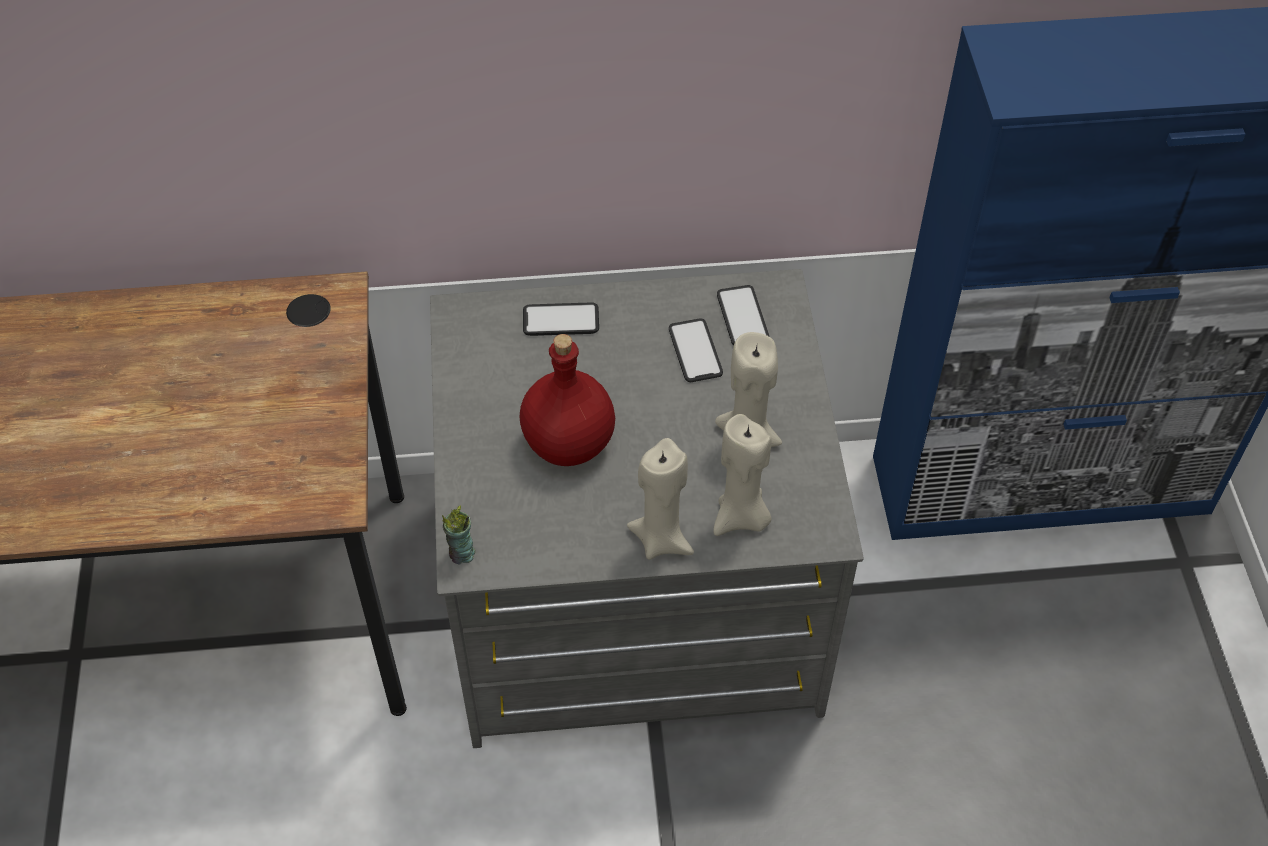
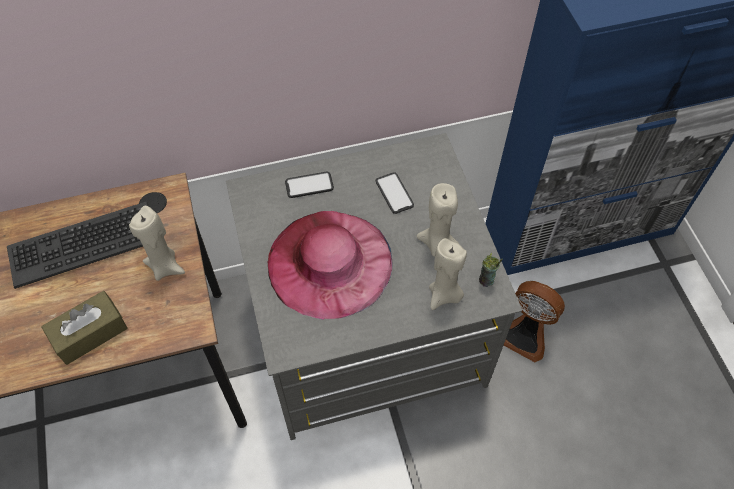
camera: 10 degrees left, 5 degrees up
(177, 486) = (90, 333): none -> brown tissue box
(192, 355) = (83, 243): none -> keyboard
(461, 554) = (278, 346): cup -> cup (486, 280)
(568, 442) = (329, 263): red bottle -> pink hat
(661, 539) = (399, 317): beige candle -> beige candle (165, 266)
(742, 317) = (418, 167): phone -> none
(906, 642) = (524, 335): none -> fan

